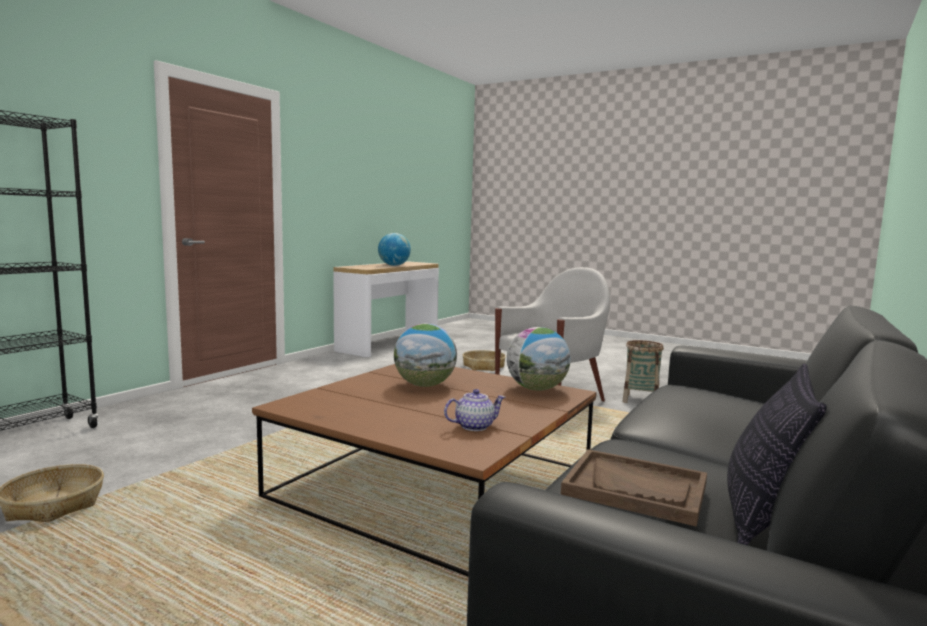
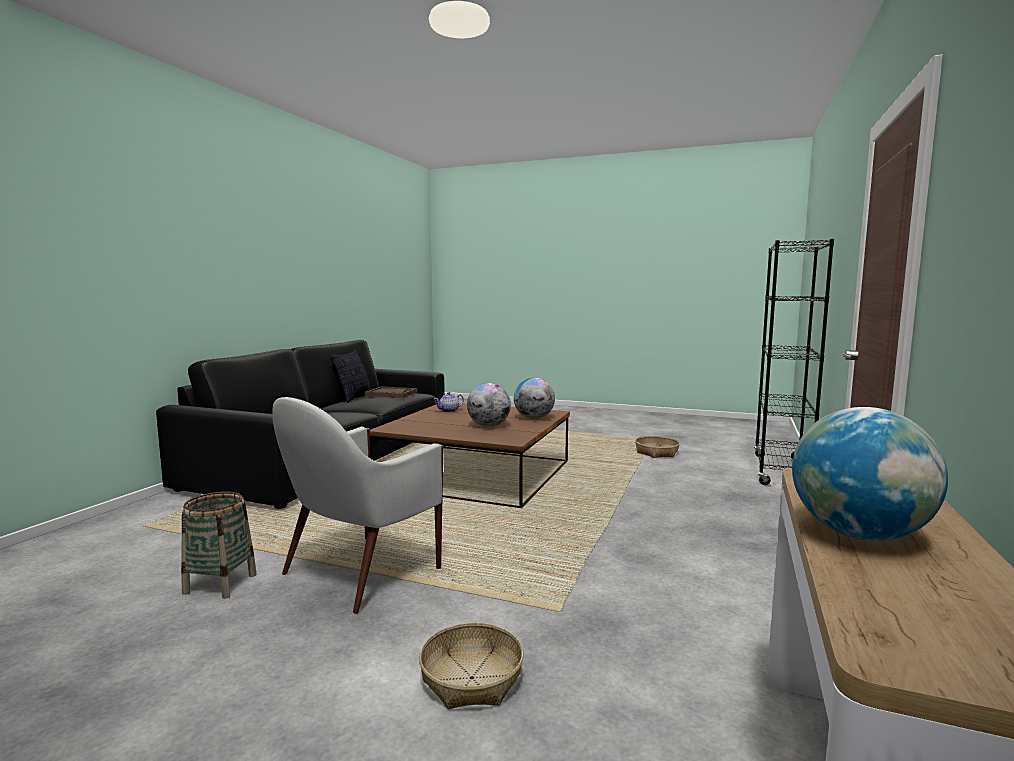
camera: 170 degrees right, 0 degrees up
(537, 389) = (409, 429): globe -> globe (534, 418)

